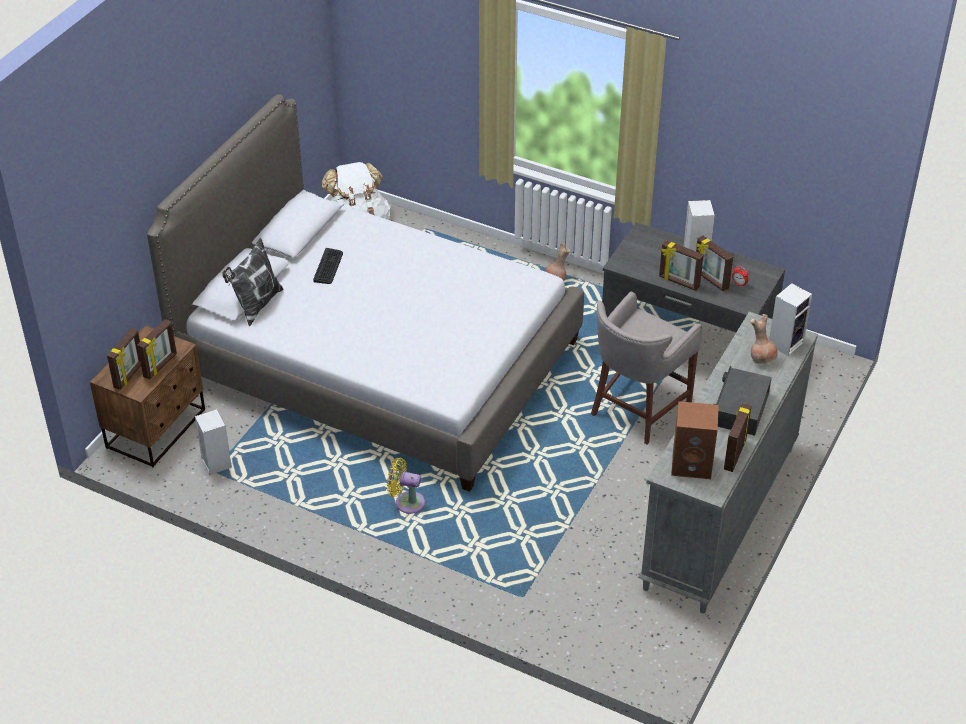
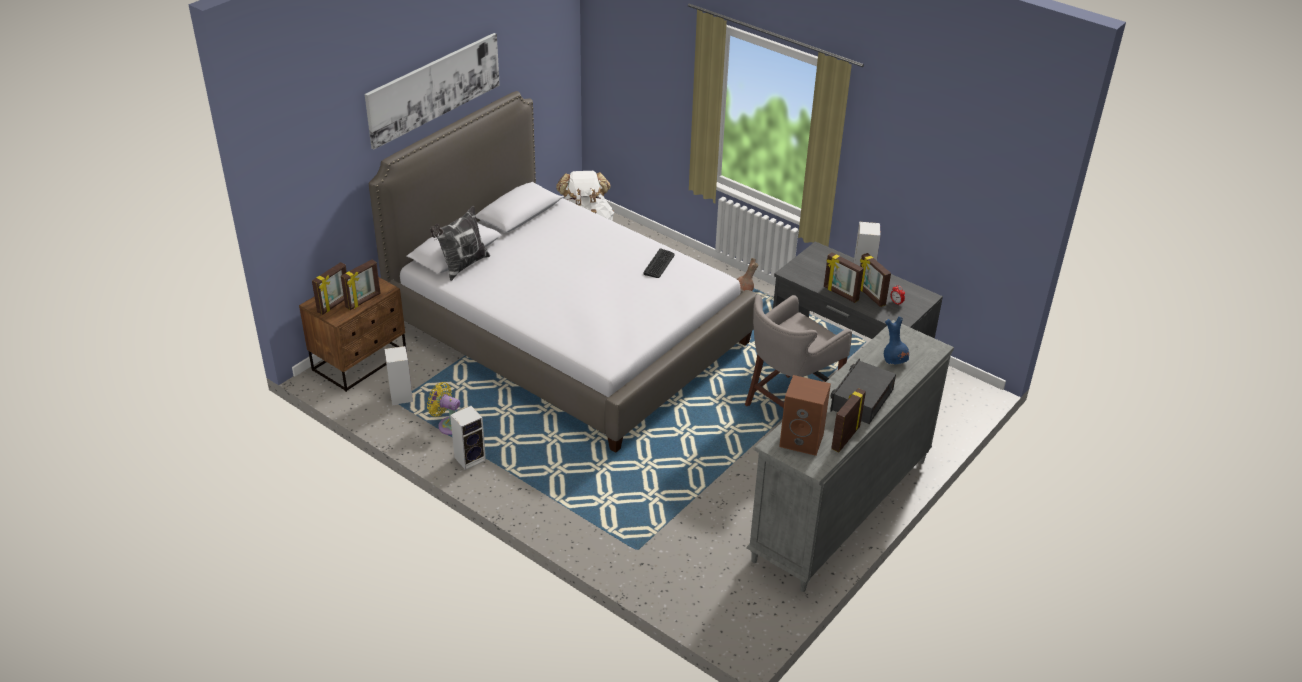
camera: 10 degrees right, 5 degrees down
(199, 113) = (434, 88): none -> picture
(328, 267) = (535, 244): keyboard -> keyboard (659, 264)
(406, 502) = (556, 453): yellow fan -> yellow fan (448, 425)
(762, 359) = (894, 361): brown vase -> blue vase
(786, 343) = (921, 350): speaker -> speaker (470, 458)

